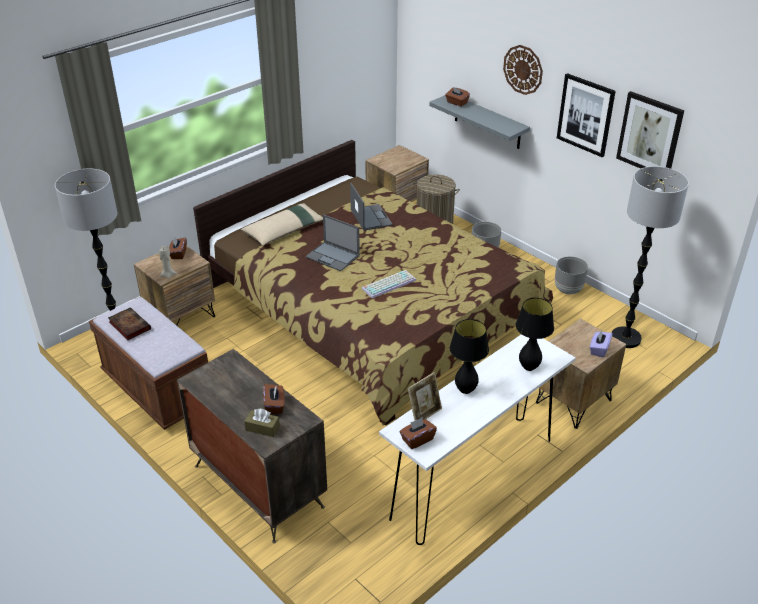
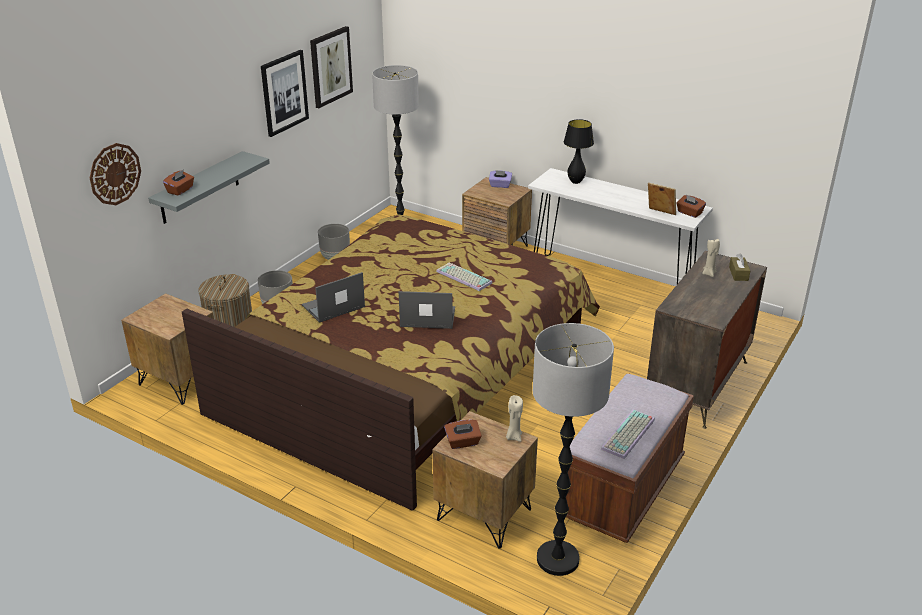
camera: 105 degrees left, 5 degrees down
(129, 325) = (629, 435): book -> keyboard
(274, 406) = (709, 273): brown tissue box -> beige candle
(284, 231) = (377, 367): beige pillow -> none
(333, 256) = (427, 317): laptop -> laptop turned 105 degrees counterclockwise
(465, 390) = (621, 201): black table lamp -> none
(523, 69) = (221, 96): wall clock -> wall clock (115, 174)

